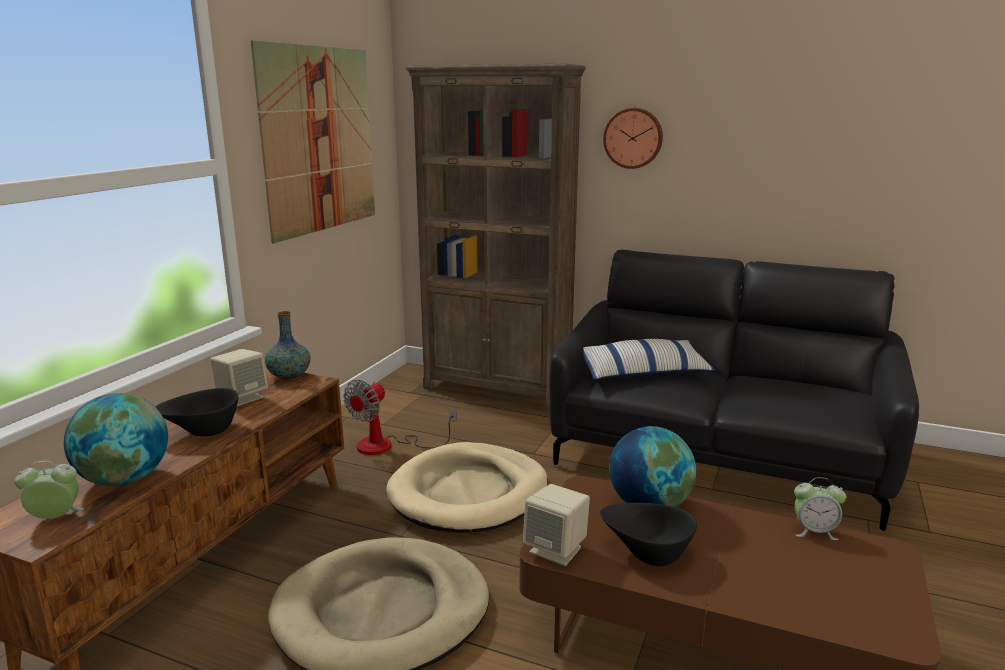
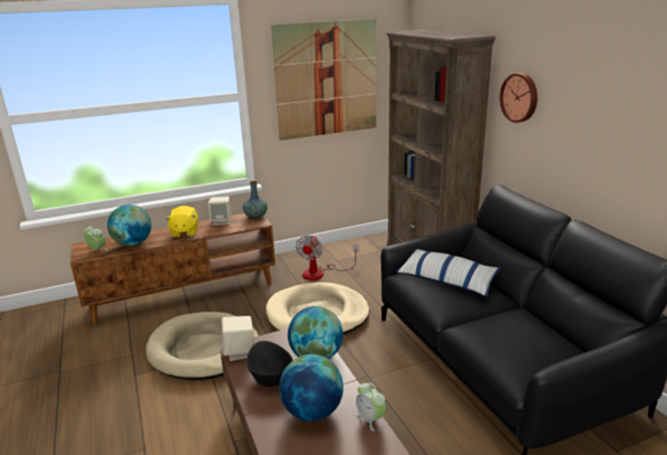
camera: 45 degrees right, 5 degrees up
(203, 431) = (184, 232): black bowl -> yellow plush toy
(387, 446) = (320, 273): fan -> fan turned 60 degrees counterclockwise
(759, 559) = (312, 412): none -> globe

